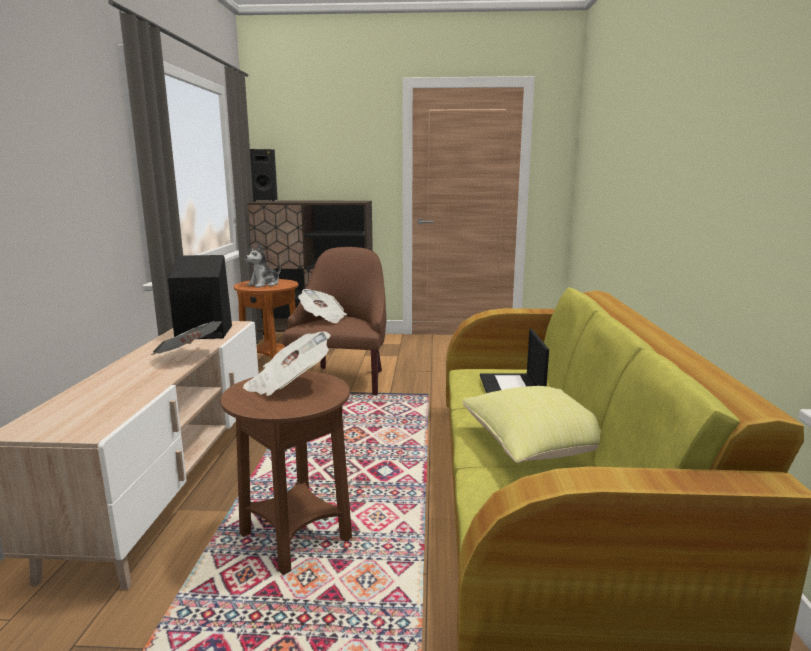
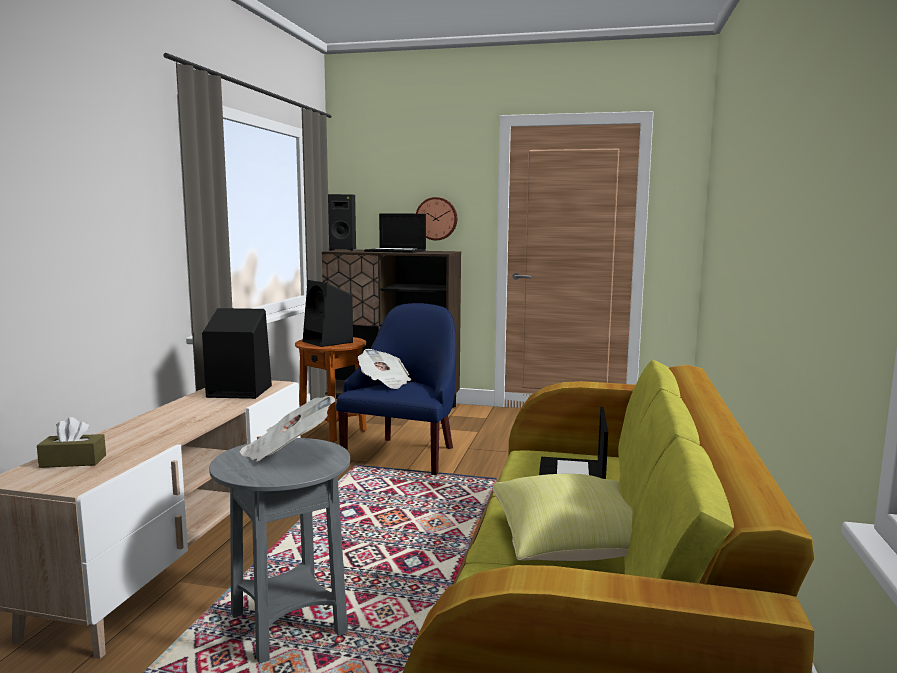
camera: 10 degrees right, 5 degrees down
(75, 408) = (73, 461): none -> brown tissue box
(188, 356) = (210, 415): newspaper -> none
(264, 284) = (328, 342): plush toy -> black speaker
(295, 537) = (287, 624): brown side table -> grey side table
(315, 201) = (396, 251): none -> laptop
(342, 379) = (404, 454): brown armchair -> blue armchair
(348, 171) = (436, 218): none -> wall clock

